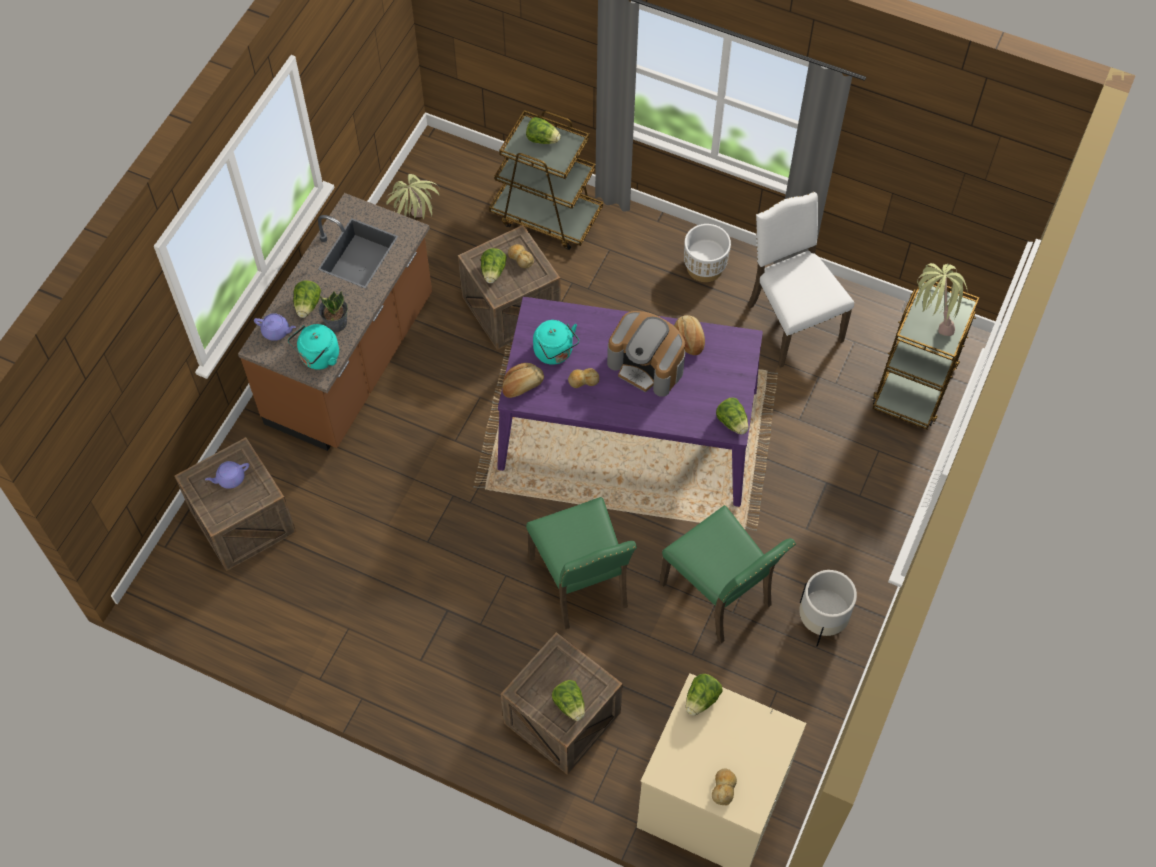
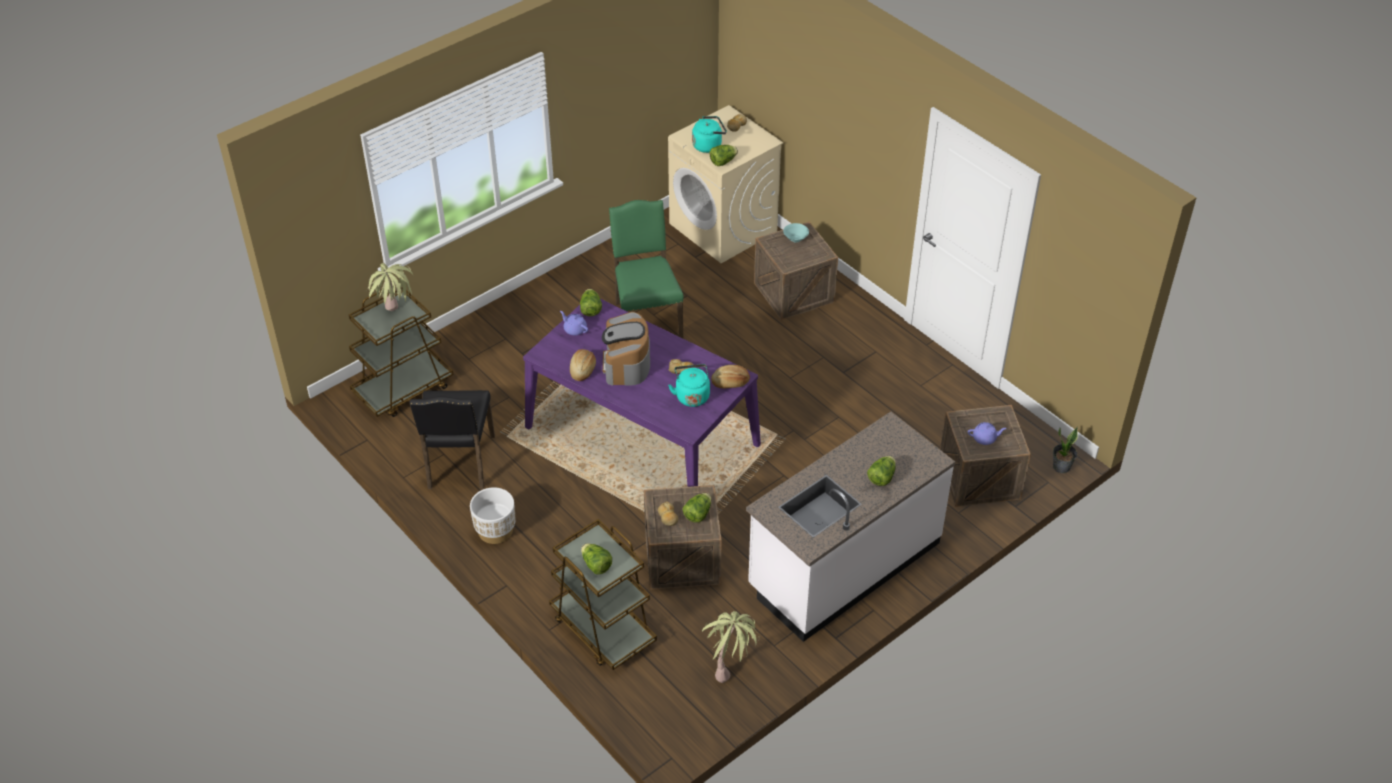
camera: 155 degrees left, 15 degrees down
(276, 331) = (916, 466): purple teapot -> purple teapot (574, 329)
(318, 358) = (888, 435): turquoise kettle -> turquoise kettle (708, 145)
(336, 323) = (863, 456): potted plant -> potted plant (1061, 467)
(352, 362) = (843, 565): brown counter -> white counter
(570, 704) = (795, 239): lettuce -> turquoise bowl
(581, 583) = (738, 355): green chair -> none
(647, 365) = (626, 364): coffee machine -> coffee machine turned 150 degrees counterclockwise
(791, 322) = (459, 463): white chair -> black chair
(822, 620) = (588, 284): white planter -> none

